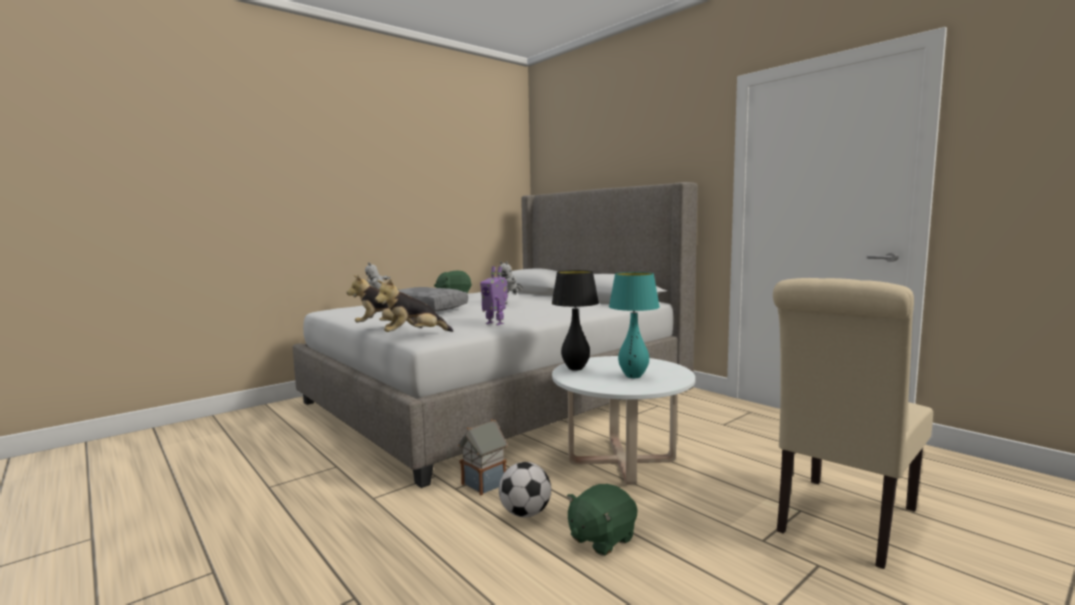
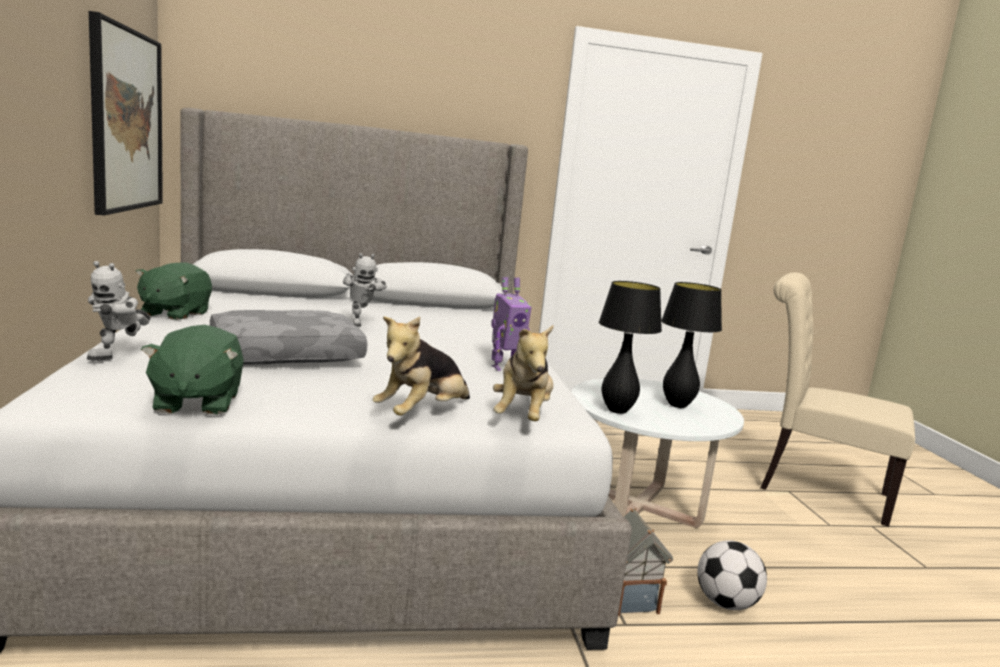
camera: 60 degrees left, 5 degrees up
(487, 206) = (126, 120): none -> picture
(601, 538) = (800, 586): green plush toy -> green plush toy (196, 403)
(633, 376) = (677, 405): turquoise table lamp -> black table lamp
(842, 523) = (815, 489): beige chair -> beige chair turned 135 degrees clockwise

